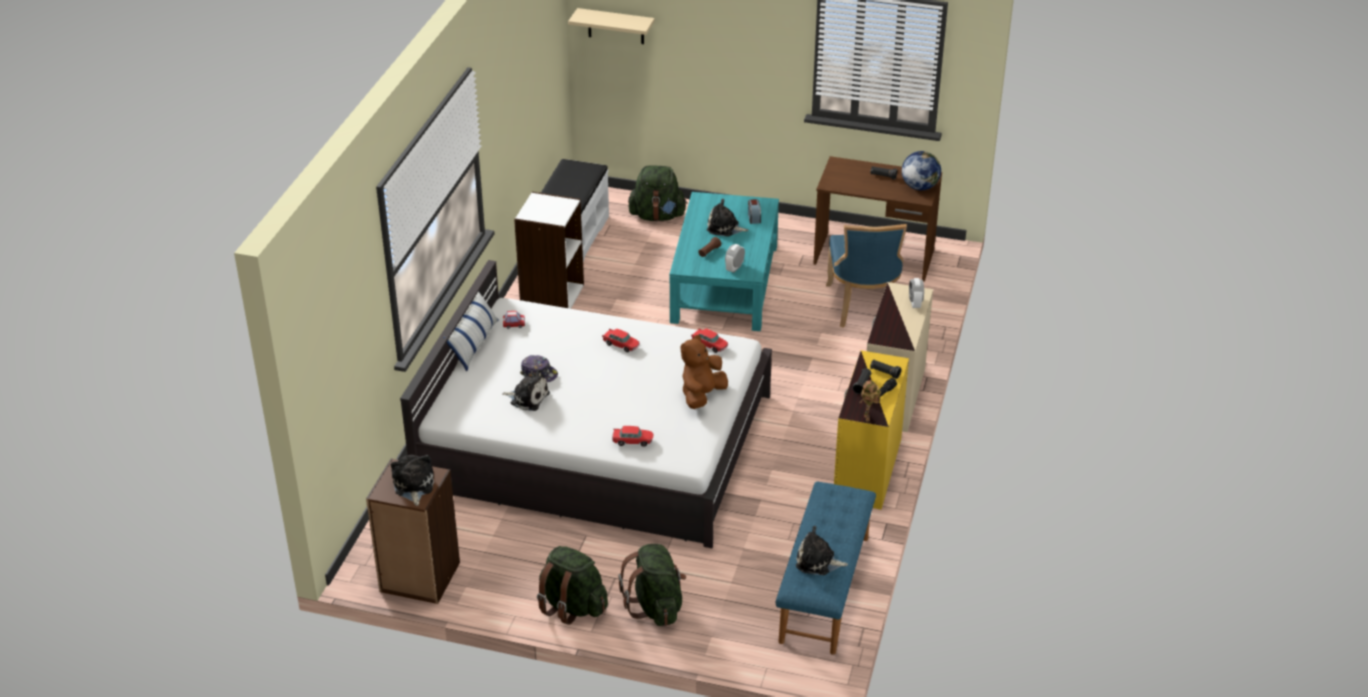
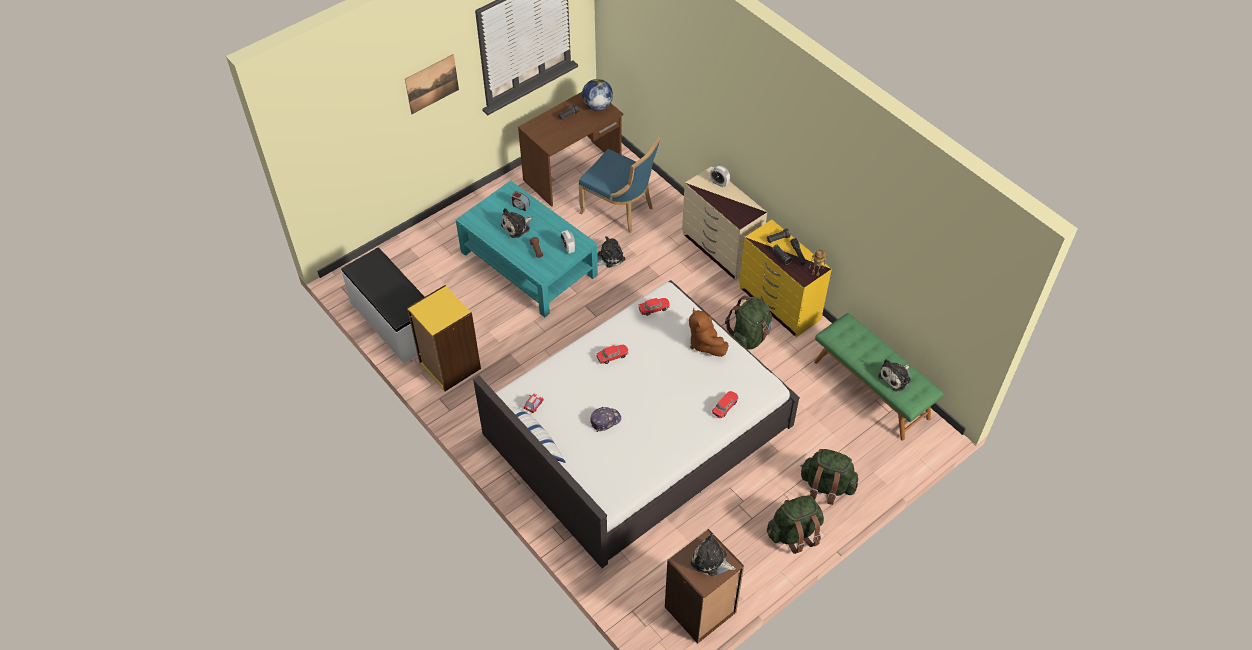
camera: 55 degrees left, 15 degrees up
(527, 398) = (627, 441): plush toy -> plush toy (609, 257)
(551, 295) = (449, 366): white bookcase -> yellow bookcase
(616, 26) = (327, 140): beige shelf -> none
(657, 216) = (414, 254): green backpack -> green backpack (749, 337)
(747, 40) = (432, 84): none -> picture
(825, 589) = (871, 389): blue bench -> green bench

